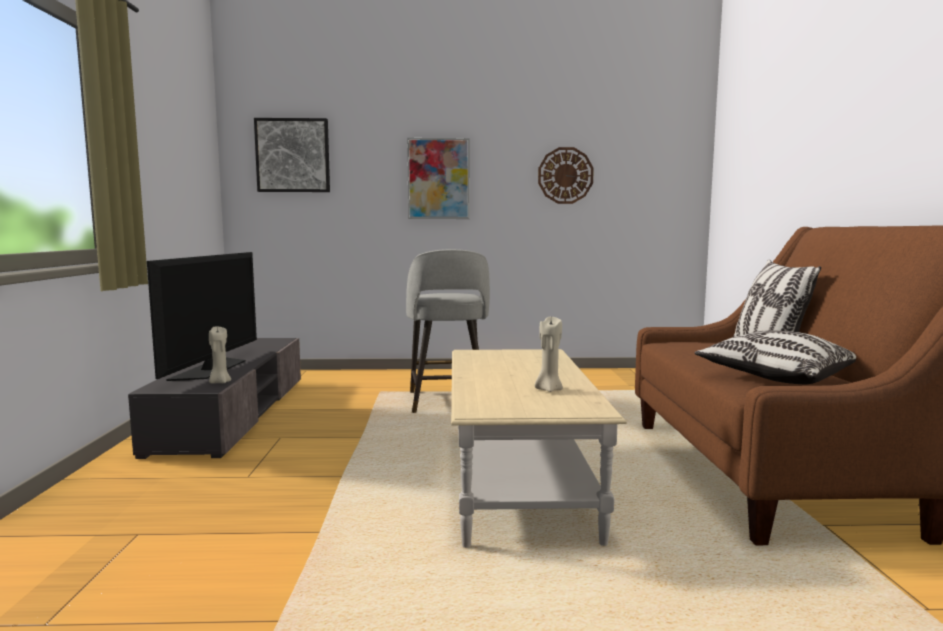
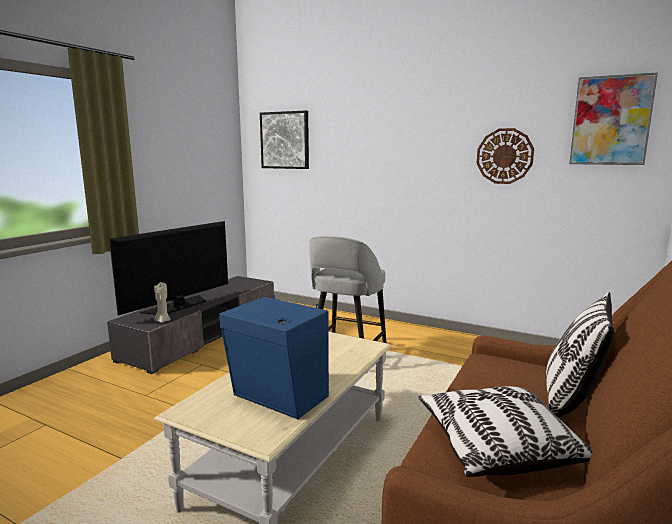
camera: 30 degrees right, 5 degrees up
(438, 179) = (389, 159): picture -> picture (611, 120)
(548, 389) = (279, 398): beige candle -> blue speaker

